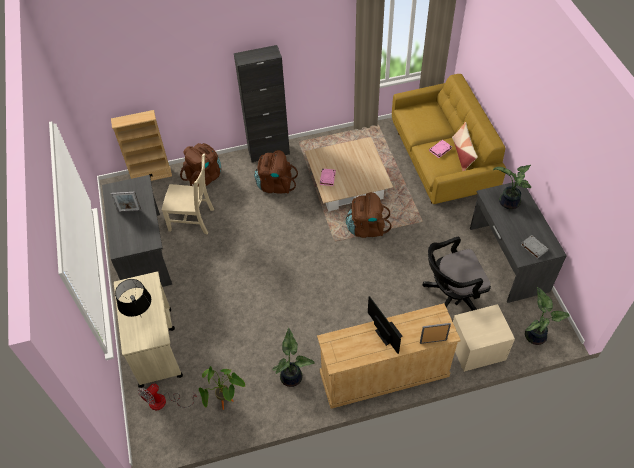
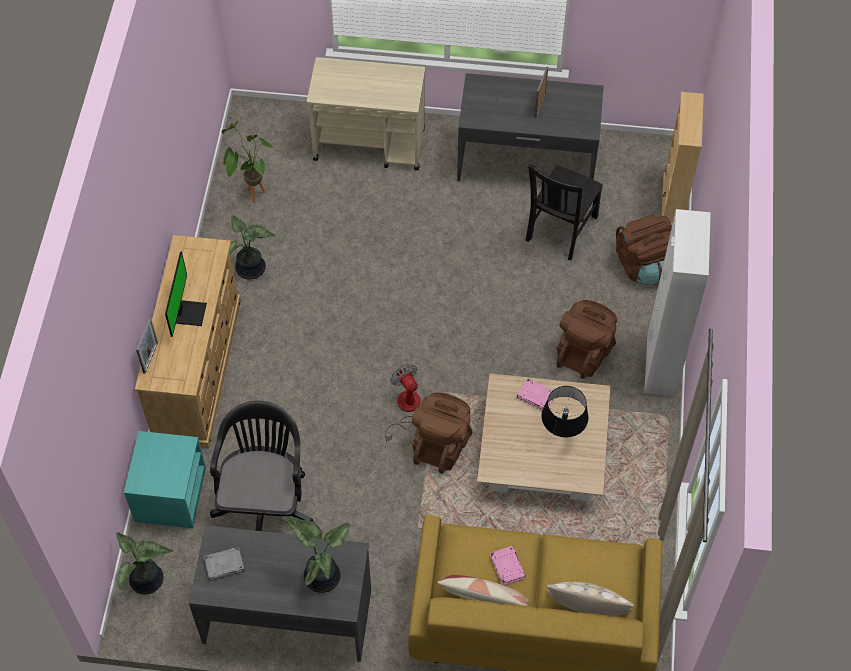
camera: 110 degrees right, 5 degrees up
(141, 317) = (357, 82): black table lamp -> black table lamp (561, 436)
(164, 402) = (290, 137): fan -> fan (405, 409)
(193, 220) = (560, 230): beige chair -> black chair
(268, 152) = (661, 365): black cabinet -> white cabinet
(387, 334) = (189, 313): monitor -> monitor turned 75 degrees counterclockwise
(442, 116) = (586, 611): none -> beige pillow
(476, 349) = (170, 494): beige nightstand -> turquoise nightstand

